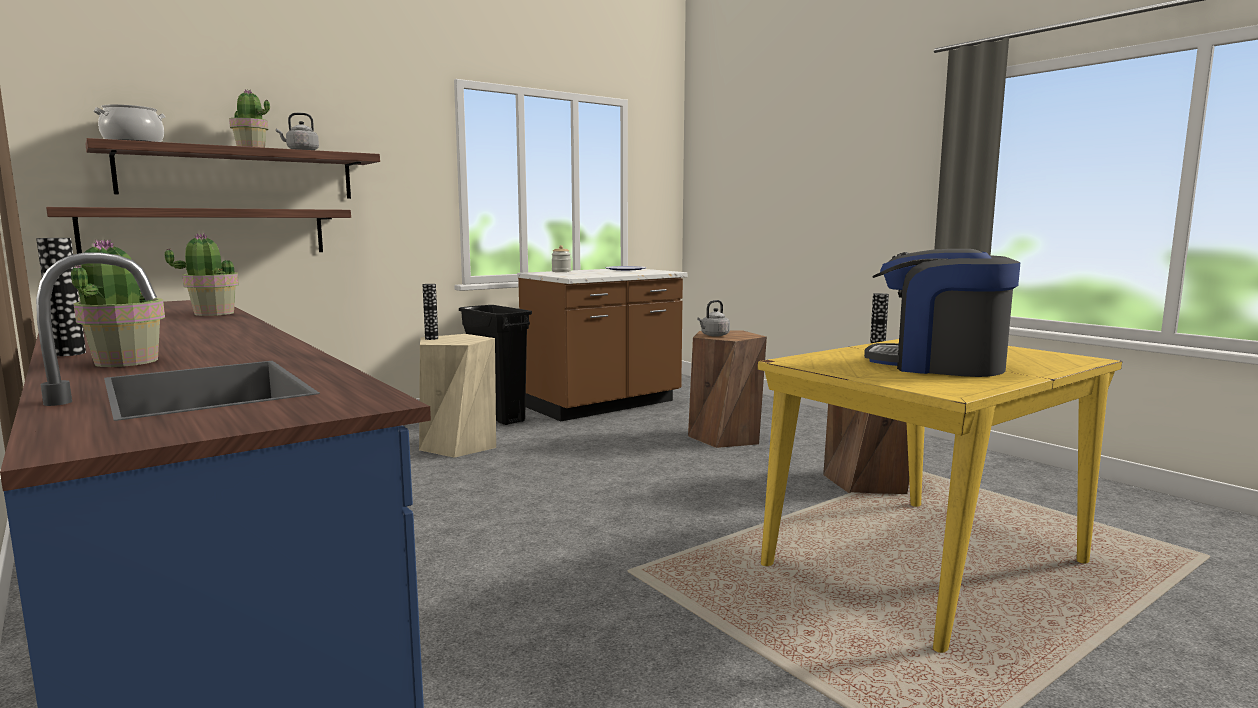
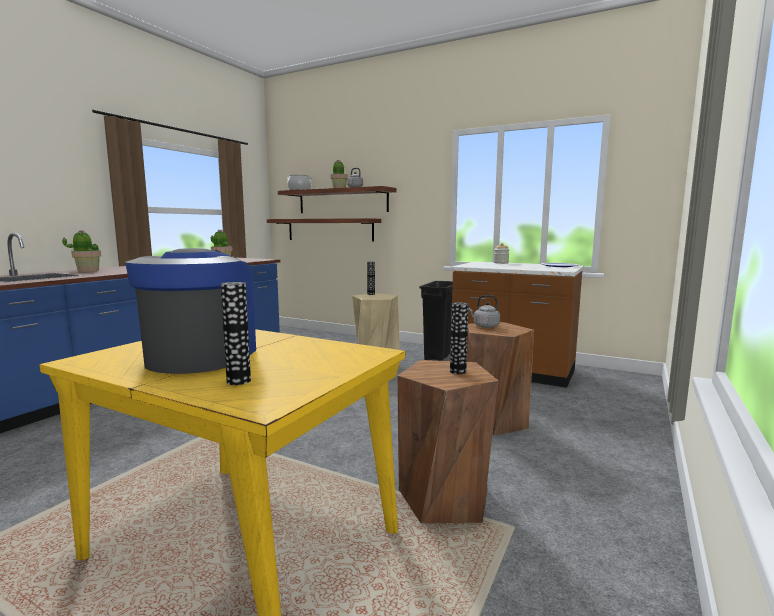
camera: 65 degrees right, 0 degrees up
(69, 354) = (109, 267): vase -> vase (238, 381)

